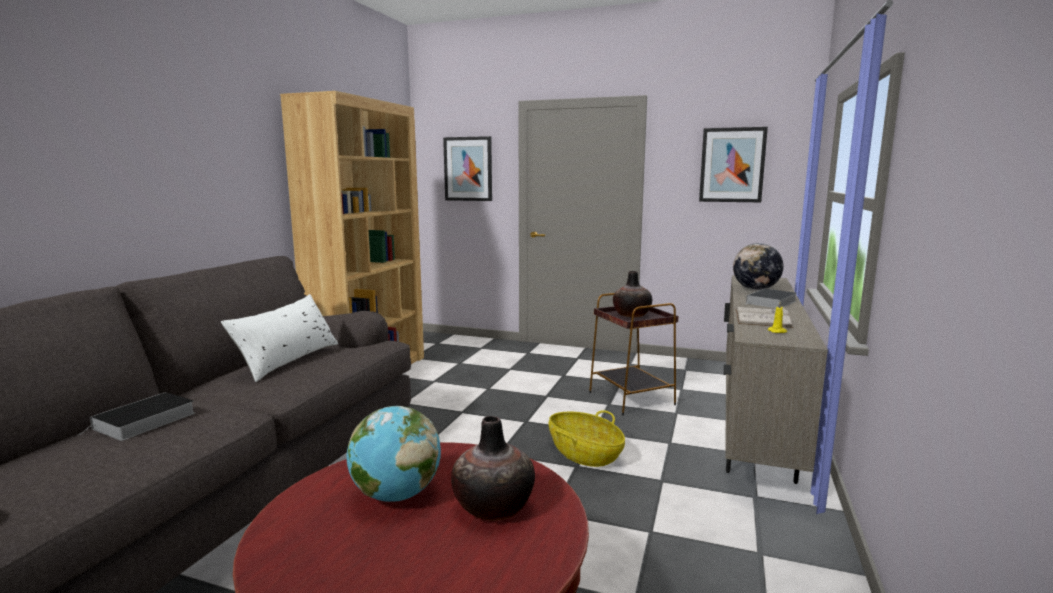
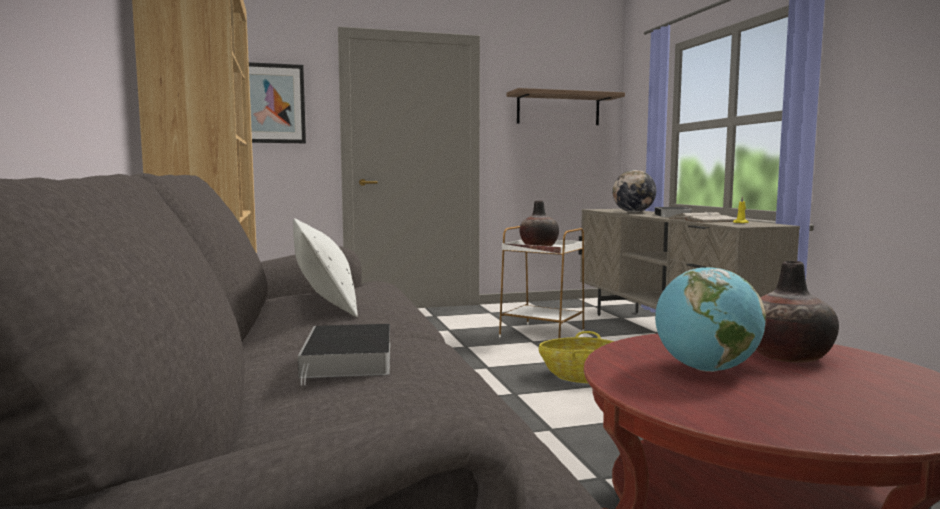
camera: 35 degrees left, 5 degrees down
(631, 399) = (542, 334): brown side table -> white side table
(732, 165) = (558, 109): picture -> shelf

